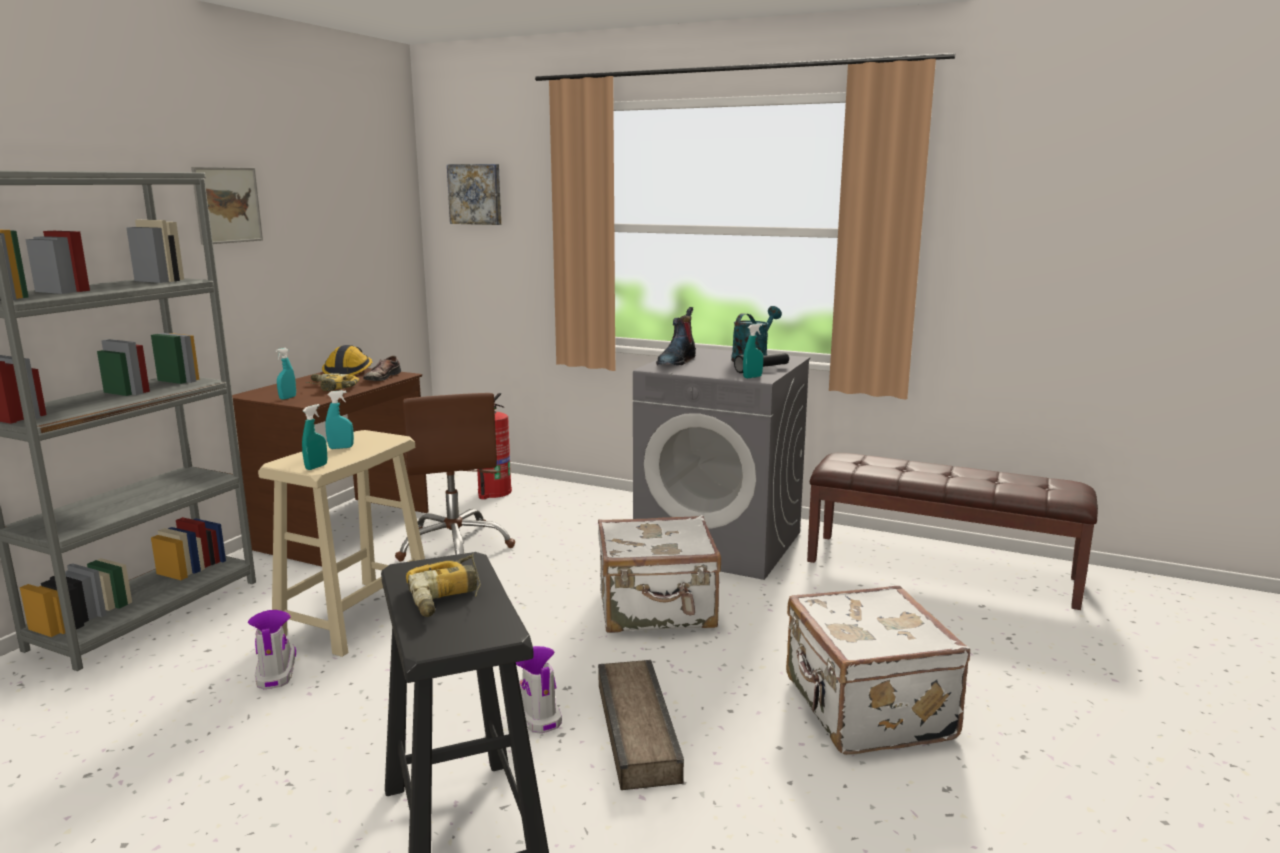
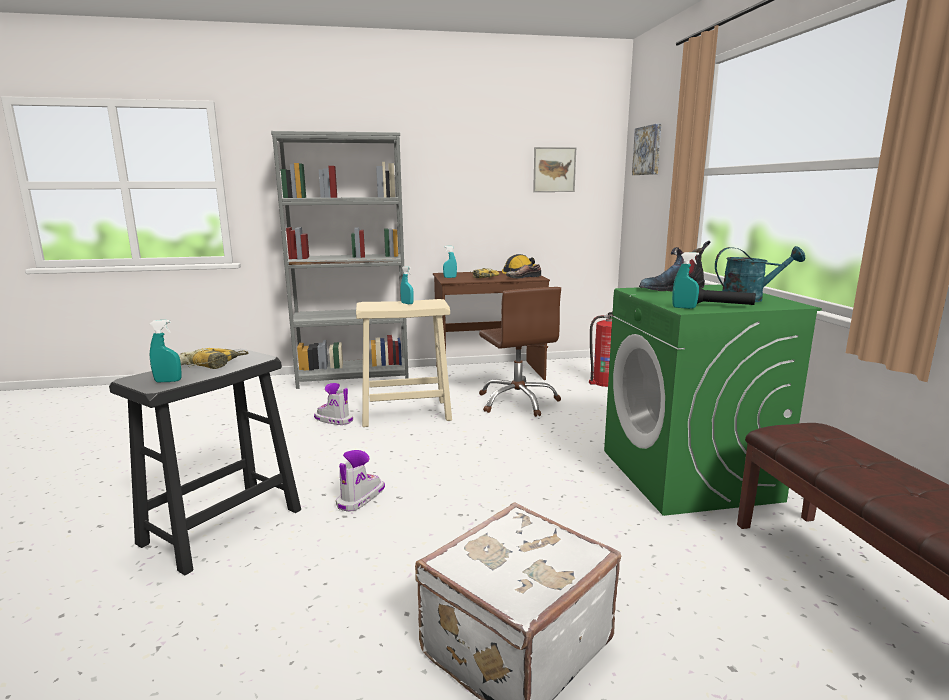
camera: 55 degrees right, 0 degrees up
(227, 205) = (452, 157): picture -> picture (554, 169)
(276, 671) = (333, 420): boot -> boot turned 105 degrees counterclockwise
(316, 467) = (369, 307): turquoise spray bottle -> turquoise spray bottle (168, 381)
(455, 546) = (518, 402): brown office chair -> brown office chair turned 60 degrees counterclockwise
(639, 729) = (375, 541): crate -> none
(657, 610) = (539, 489): white suitcase -> none
(720, 543) = (688, 475): grey washing machine -> green washing machine

